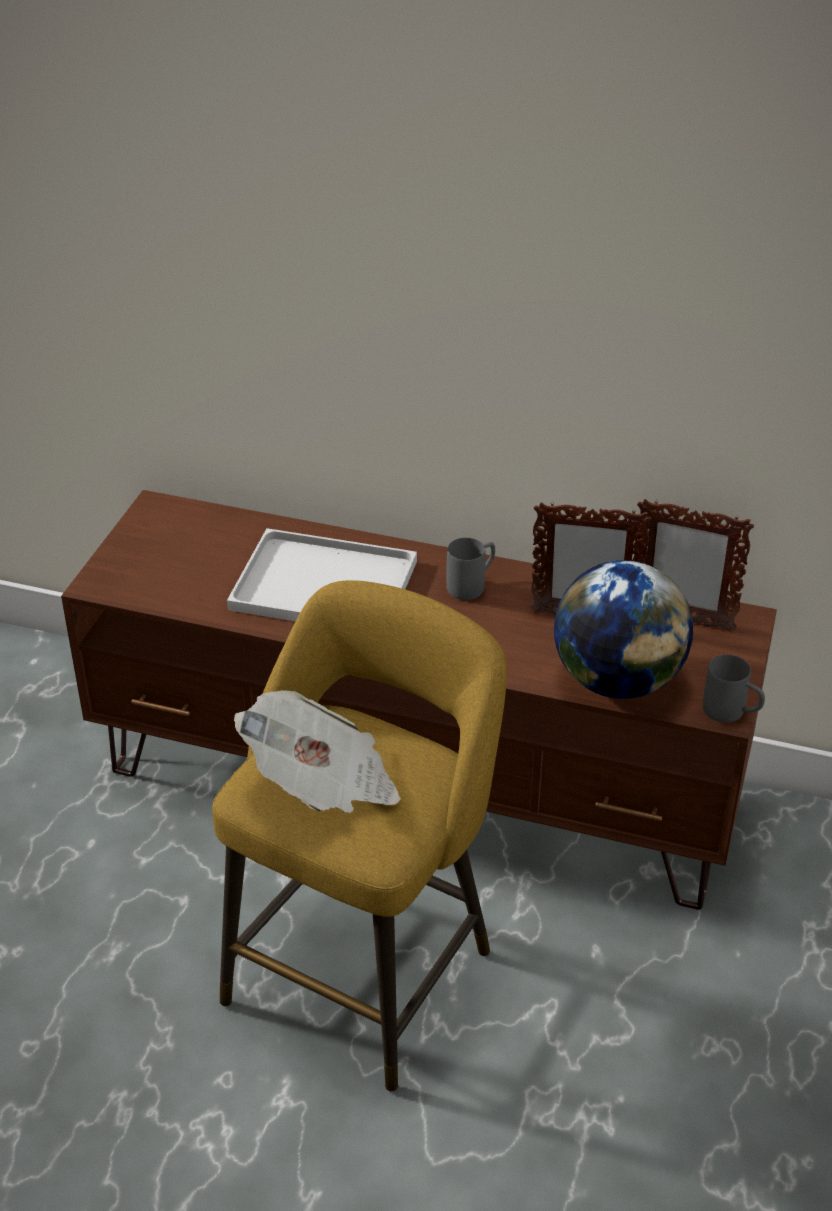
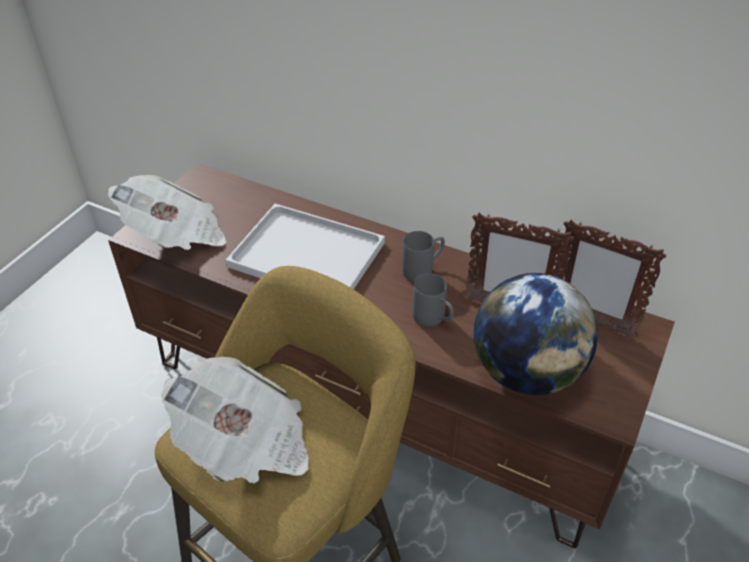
camera: 10 degrees right, 5 degrees up
(149, 580) = (176, 235): none -> newspaper
(732, 713) = (622, 418): grey mug -> grey mug (433, 319)

